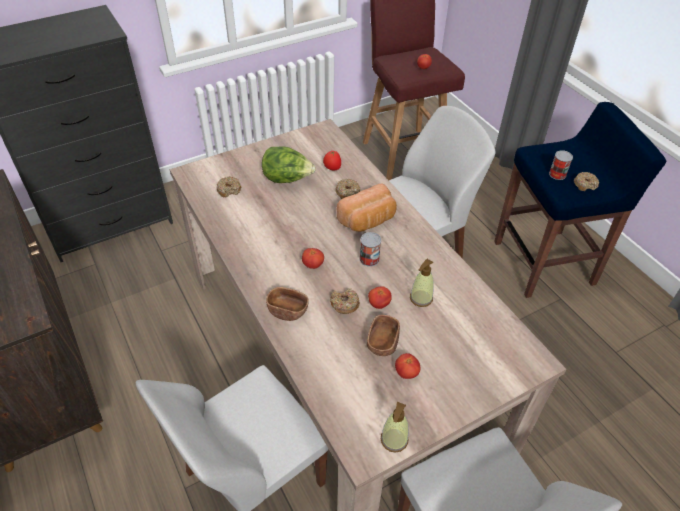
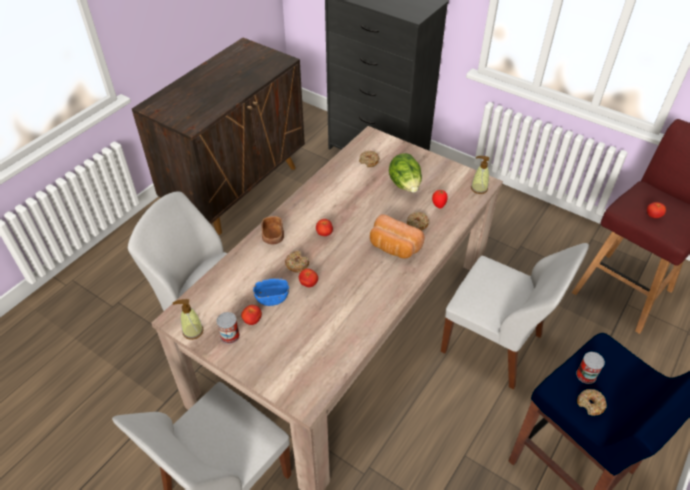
camera: 65 degrees right, 0 degrees up
(369, 259) = (351, 262): can -> can (230, 335)
(382, 343) = (272, 298): brown bowl -> blue bowl
(421, 298) = (329, 307): soap dispenser -> soap dispenser (479, 188)

